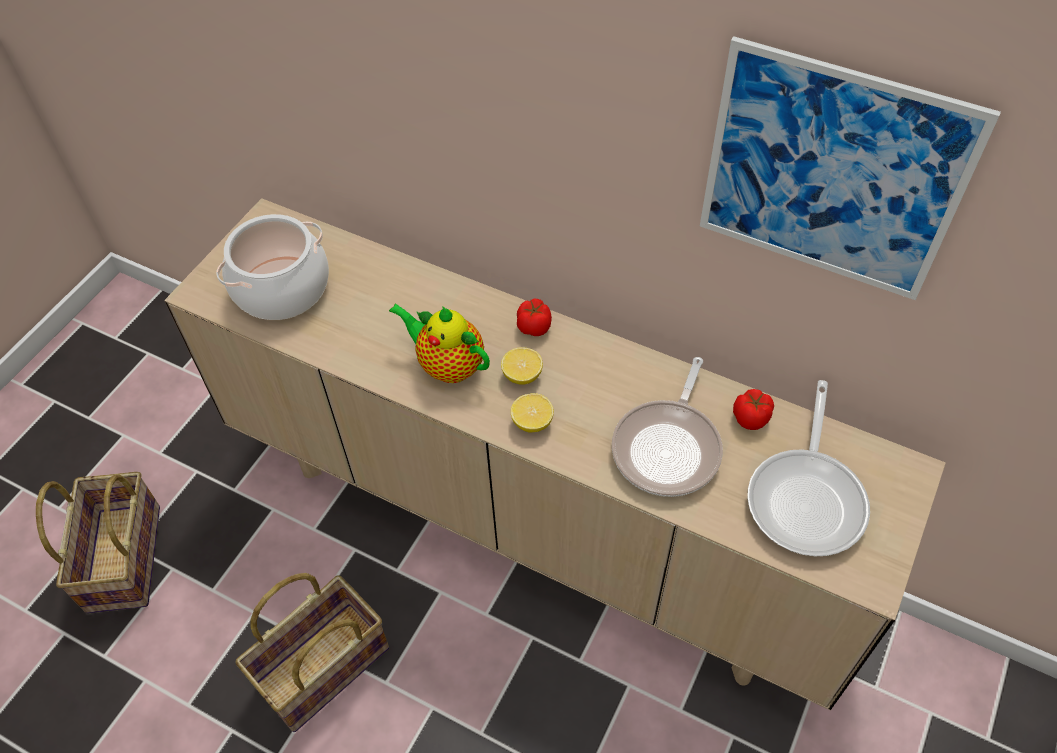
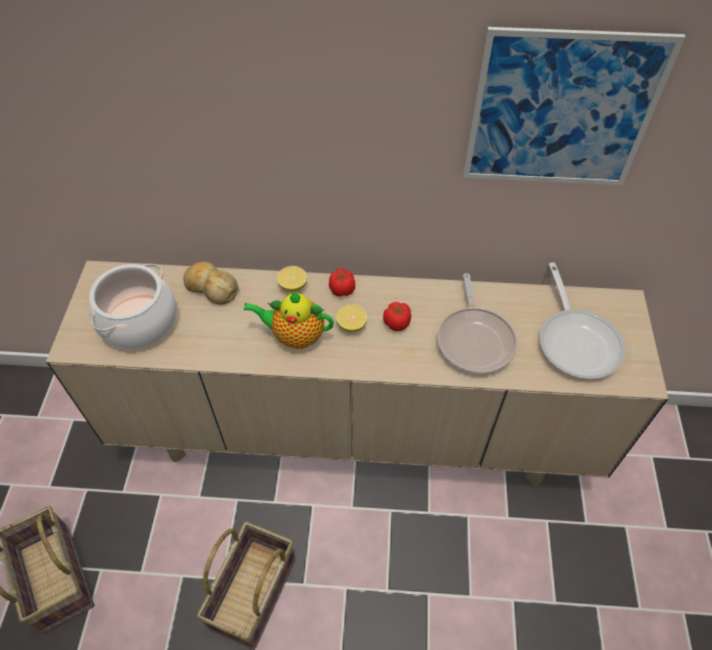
camera: 25 degrees left, 0 degrees up
(381, 274) = (211, 288): none -> bread
(532, 422) = (376, 355): lemon -> lemon (293, 286)
(751, 418) = (516, 302): tomato -> tomato (397, 322)

